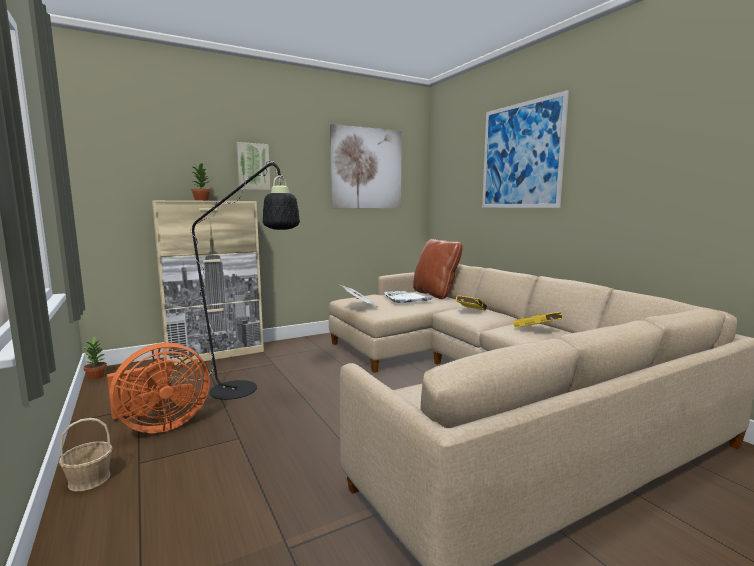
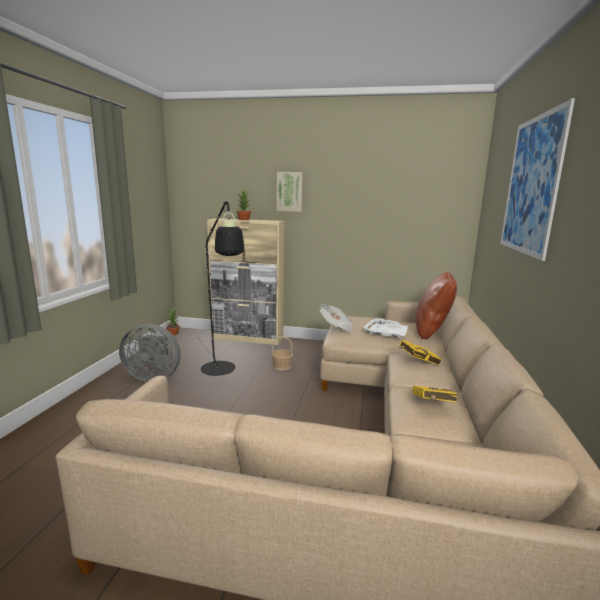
camera: 40 degrees right, 5 degrees up
(89, 479) = (89, 394): basket -> basket (281, 366)
(159, 425) = (153, 377): orange fan -> grey fan
(366, 168) = (401, 191): picture -> none

